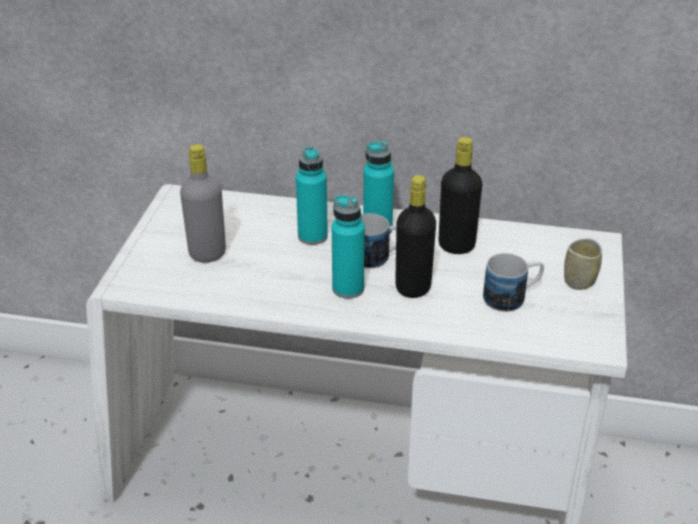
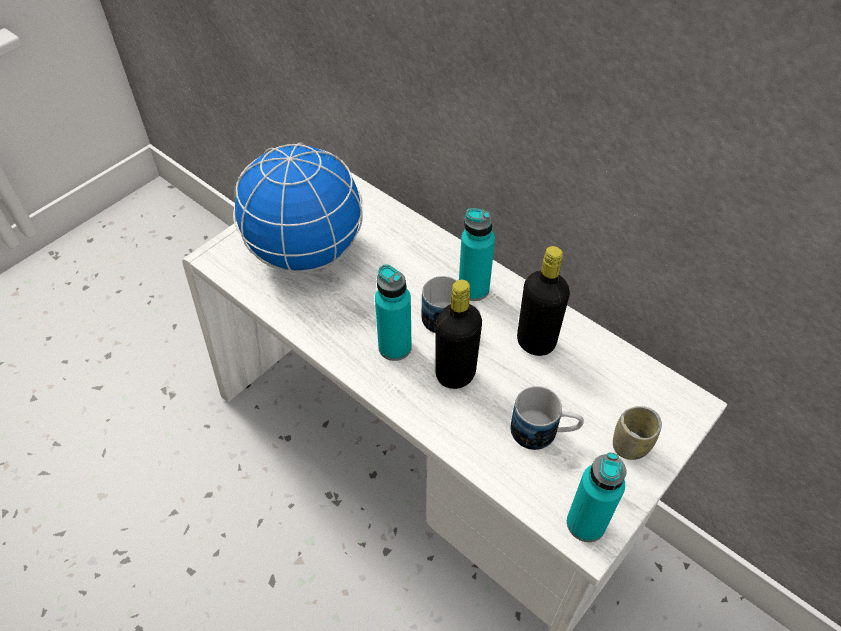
camera: 30 degrees right, 15 degrees up
(207, 254) = (305, 252): grey bottle -> globe
(312, 236) = (408, 271): turquoise bottle -> turquoise bottle (586, 523)

